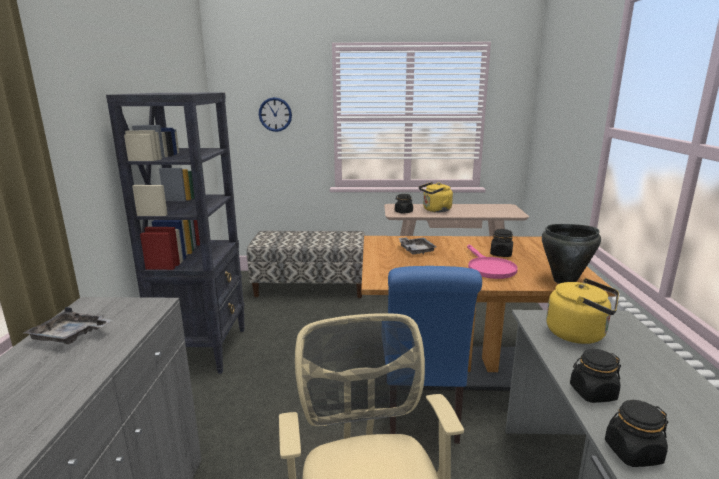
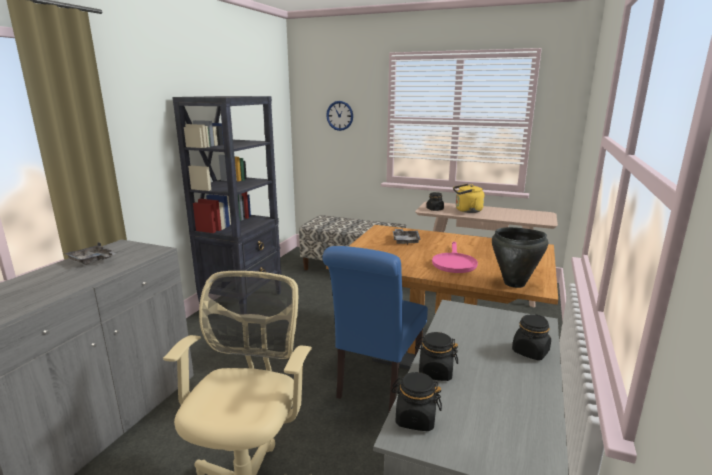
camera: 20 degrees right, 0 degrees up
(501, 254) = (480, 253): black jar -> black jar (530, 352)
(579, 334) = (480, 328): yellow kettle -> none

